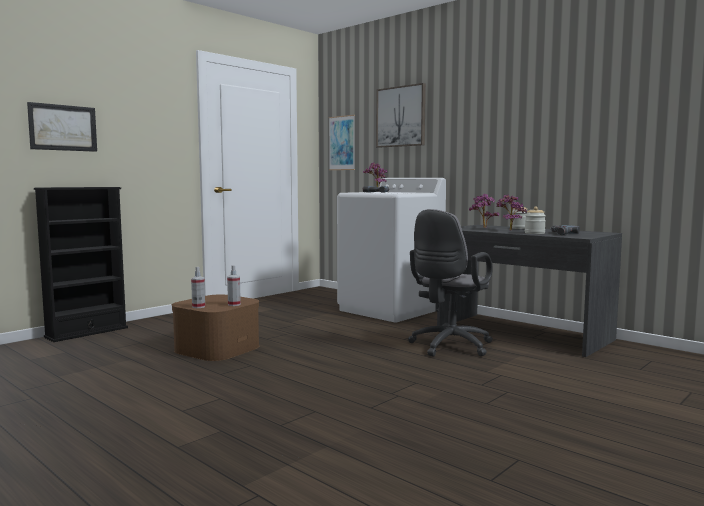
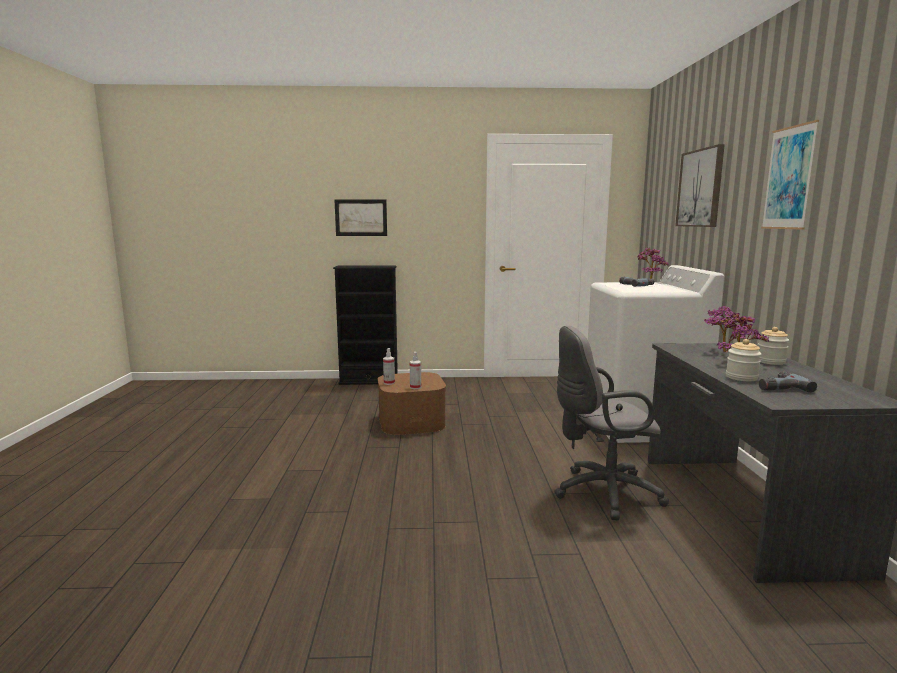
camera: 45 degrees right, 5 degrees up
(342, 143) = (655, 218): picture -> picture (789, 178)

